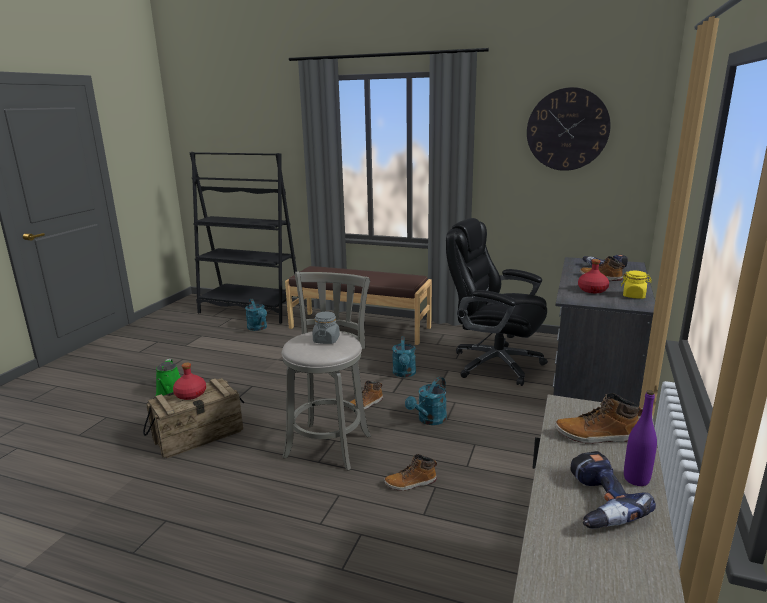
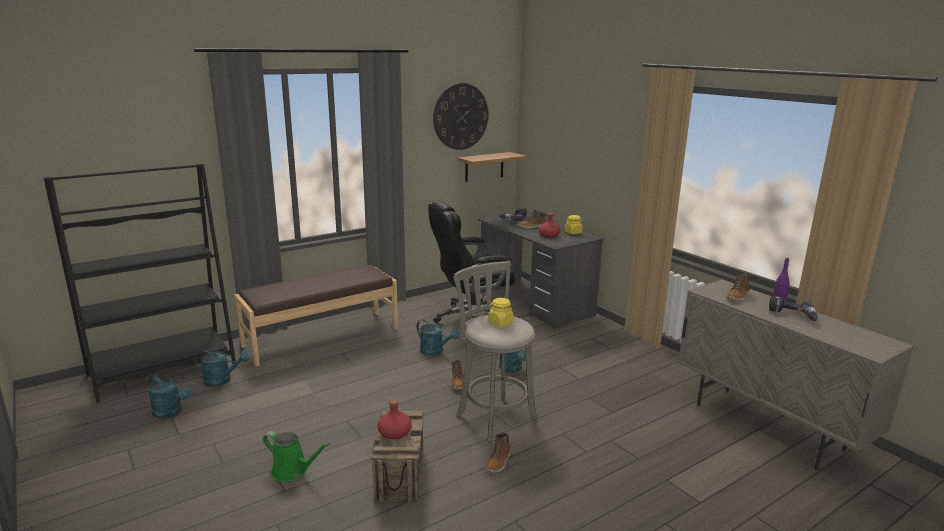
camera: 55 degrees left, 0 degrees up
(206, 333) = (171, 412): none -> turquoise watering can
(326, 340) = (500, 322): grey jar -> yellow jar
(410, 483) = (577, 404): boot -> boot (499, 461)
(599, 196) = (484, 167): none -> shelf

